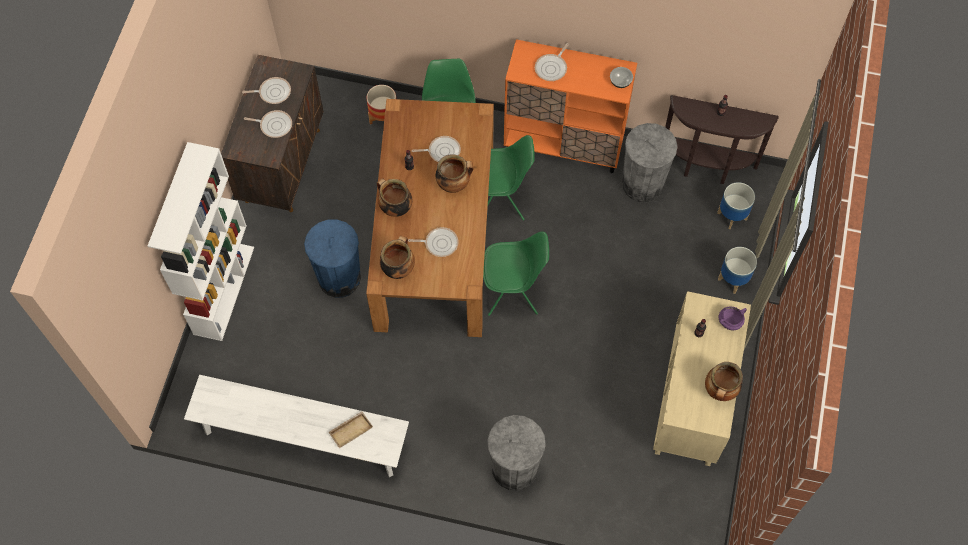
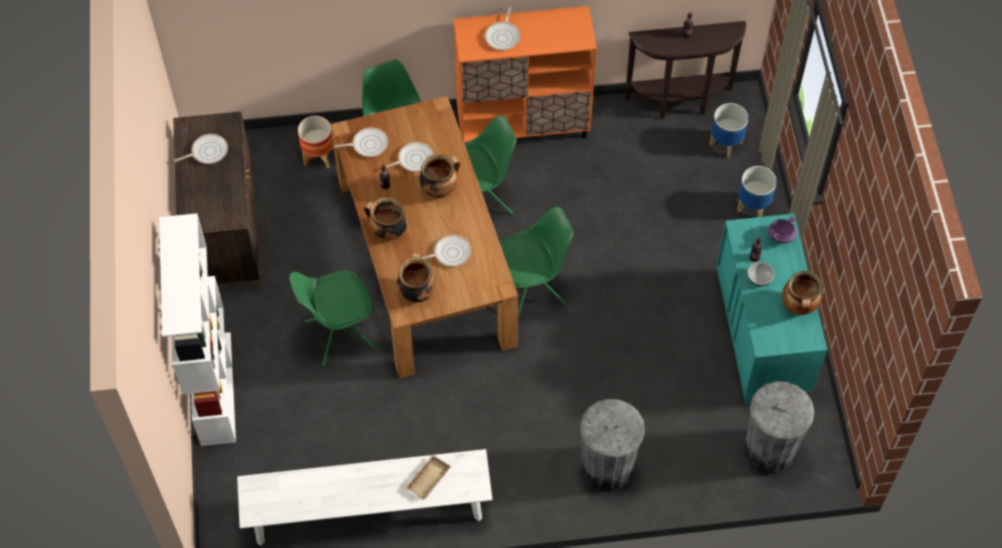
camera: 20 degrees left, 5 degrees down
(274, 125) = (223, 185): frying pan -> frying pan (367, 144)
(339, 278) = (338, 335): blue trash can -> green chair
(620, 82) = (580, 29): bowl -> bowl (759, 278)
(642, 184) = (621, 139): grey trash can -> grey trash can (769, 450)
(692, 398) = (761, 337): beige dresser -> turquoise dresser

